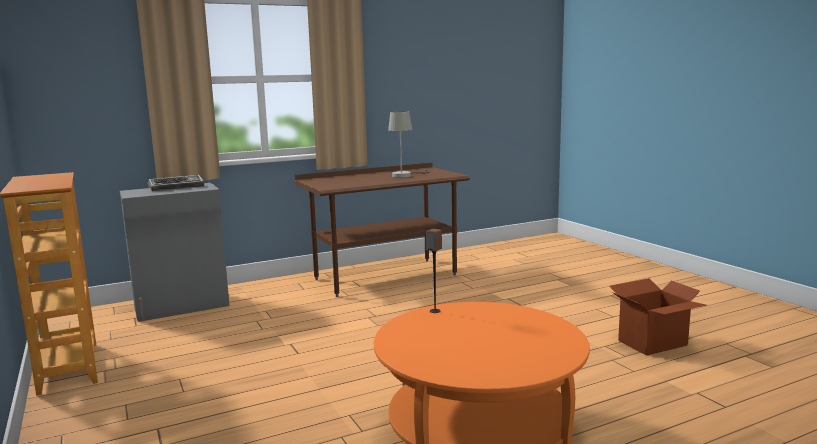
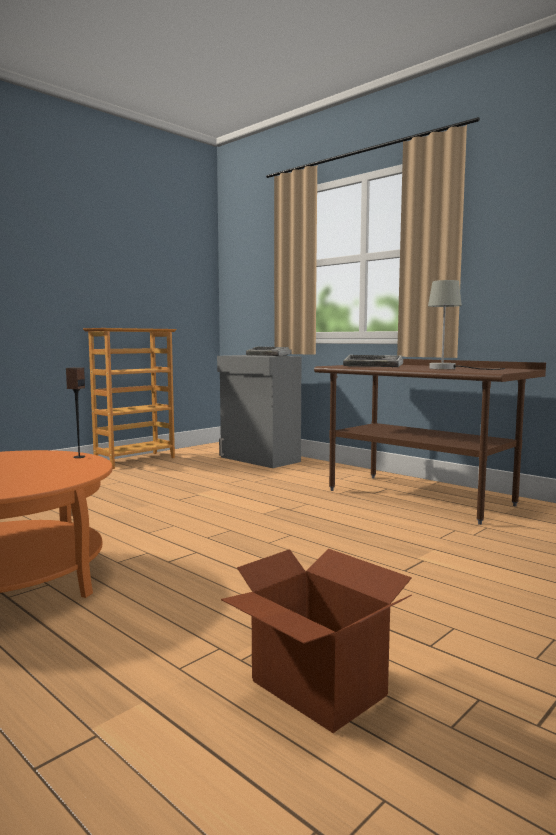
camera: 70 degrees right, 5 degrees down
(352, 182) = (373, 366): none -> keyboard

